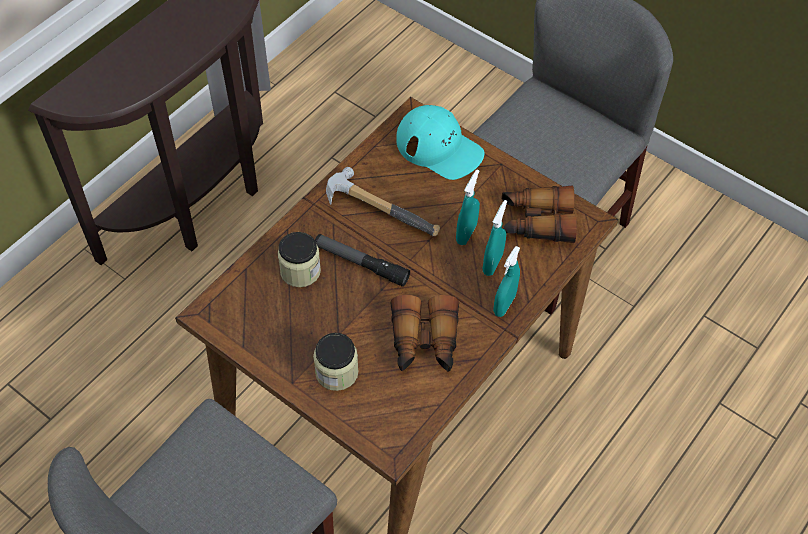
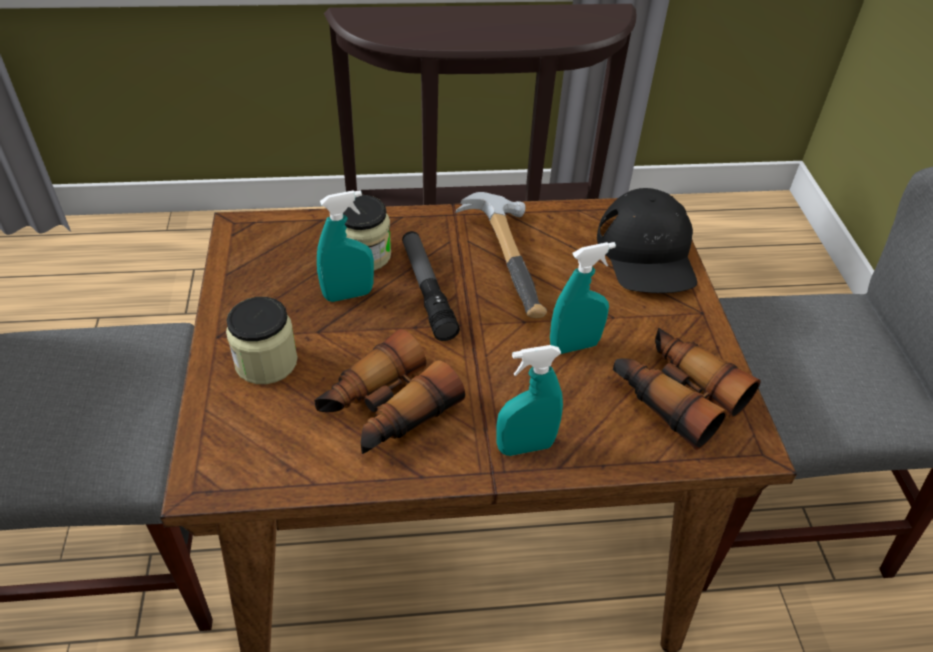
camera: 45 degrees right, 10 degrees down
(439, 148) = (647, 253): turquoise cap -> black cap
(492, 263) = (566, 396): turquoise spray bottle -> turquoise spray bottle (348, 294)

